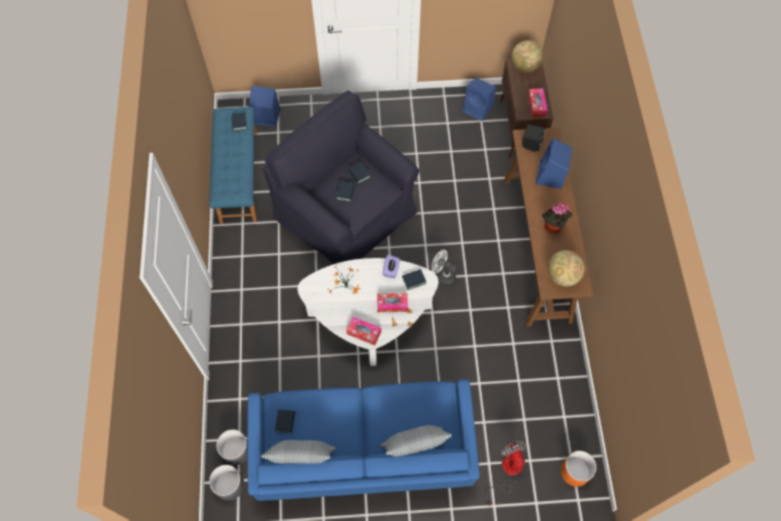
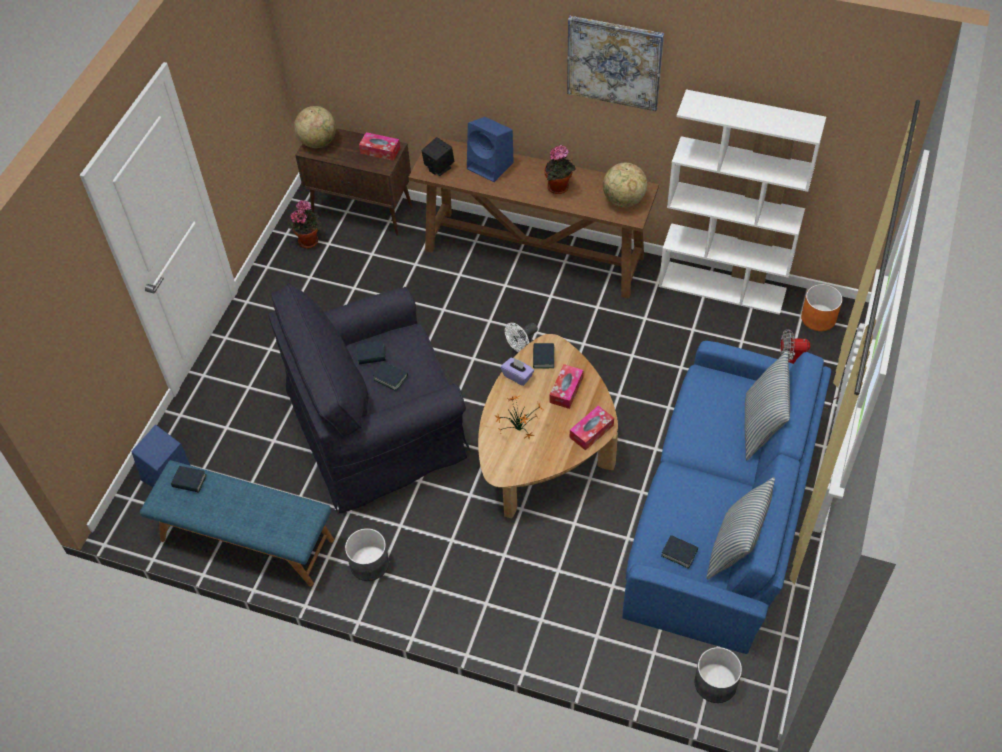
camera: 65 degrees left, 10 degrees down
(235, 450) = (669, 661): grey planter -> grey planter (369, 563)
(370, 316) = (544, 449): white coffee table -> brown coffee table
(478, 109) = (309, 240): blue speaker -> potted plant
(570, 390) = (723, 287): none -> white bookcase
(617, 197) = (614, 62): none -> picture

